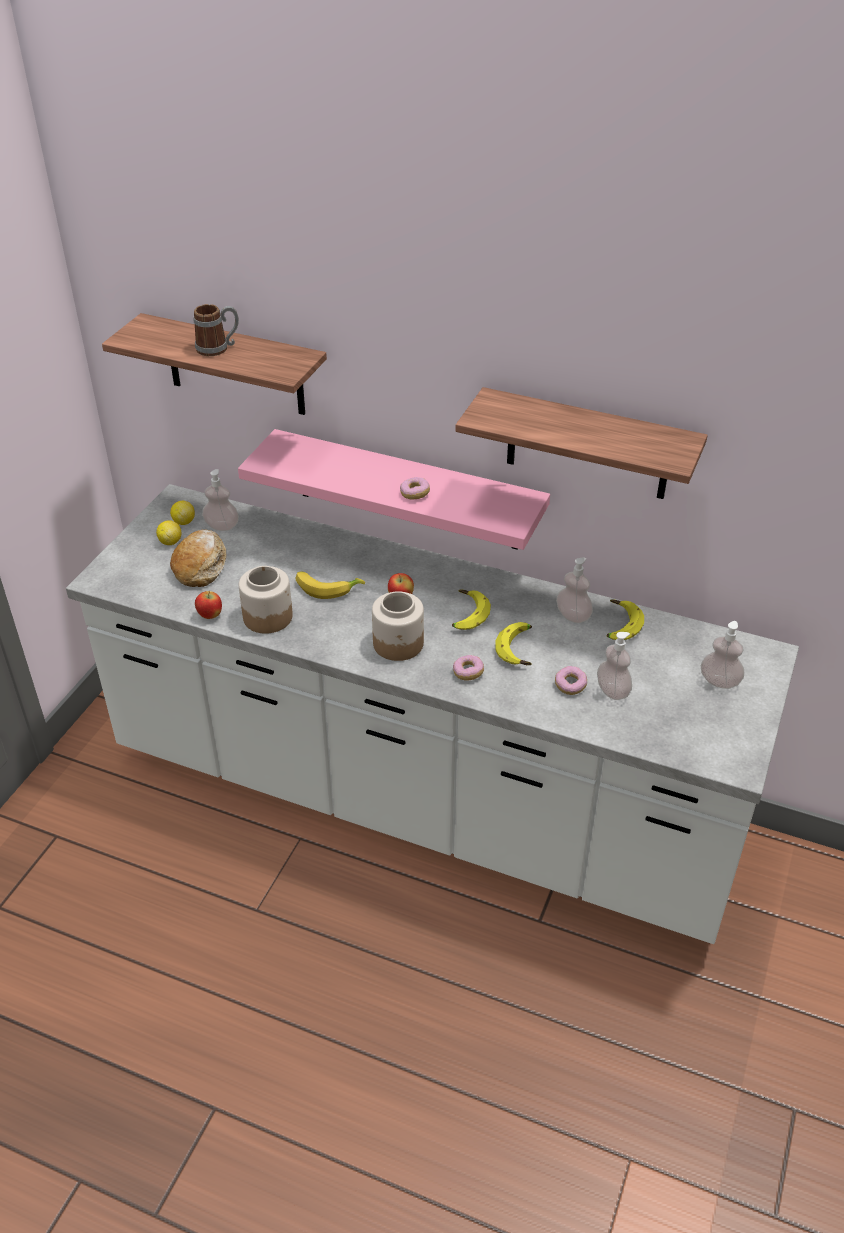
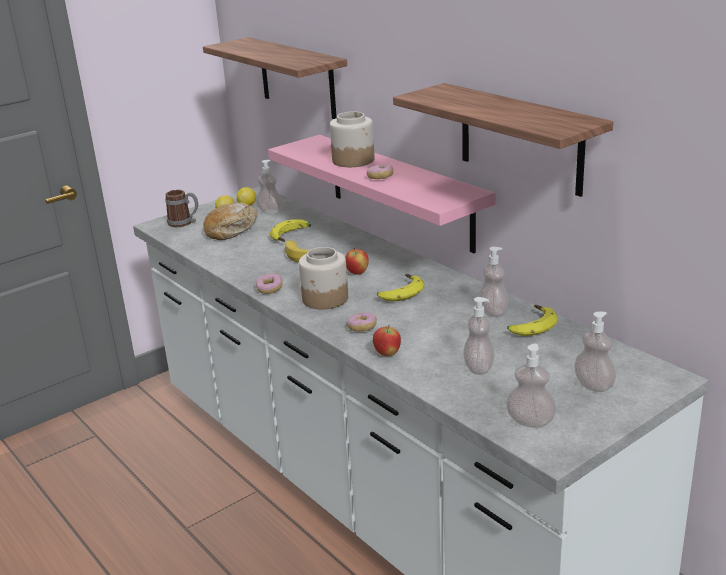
camera: 30 degrees right, 15 degrees down
(210, 615) = (207, 256): apple -> apple (387, 354)
(218, 348) = (273, 52): mug -> mug (184, 223)
(267, 617) = (245, 264): jar -> jar (353, 160)
(519, 649) = (422, 323): banana -> banana (292, 236)
(570, 685) = (442, 355): donut -> donut (269, 289)
(699, 739) = (530, 421): none -> soap dispenser

